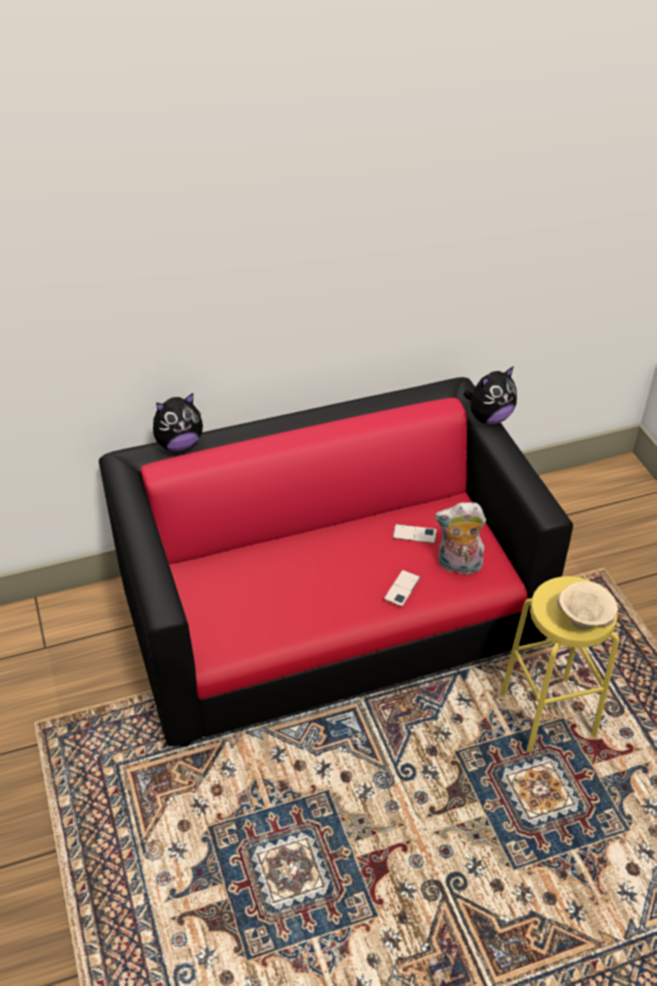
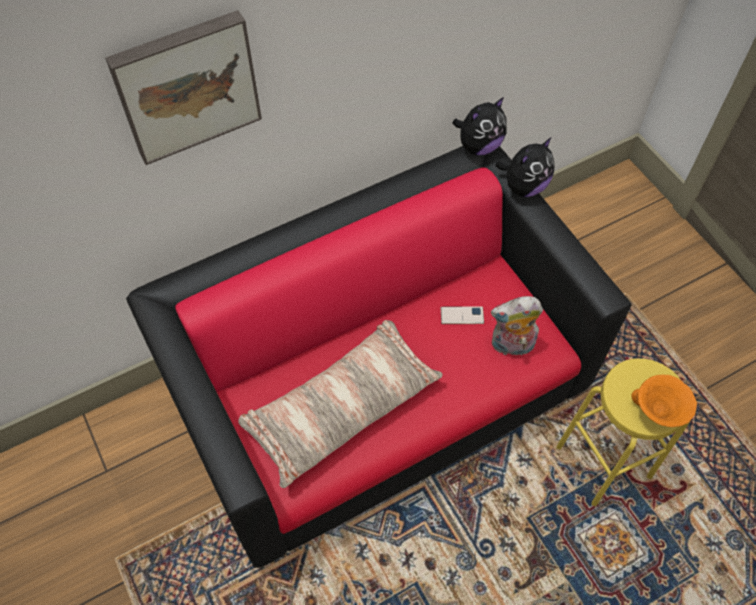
camera: 10 degrees left, 15 degrees up
(179, 444) = (210, 269): plush toy -> plush toy (479, 146)
(184, 257) = (186, 85): none -> picture
(278, 592) = (341, 407): none -> pillow
(402, 588) = (463, 382): phone -> none
(581, 622) = (657, 413): beige bowl -> orange bowl

